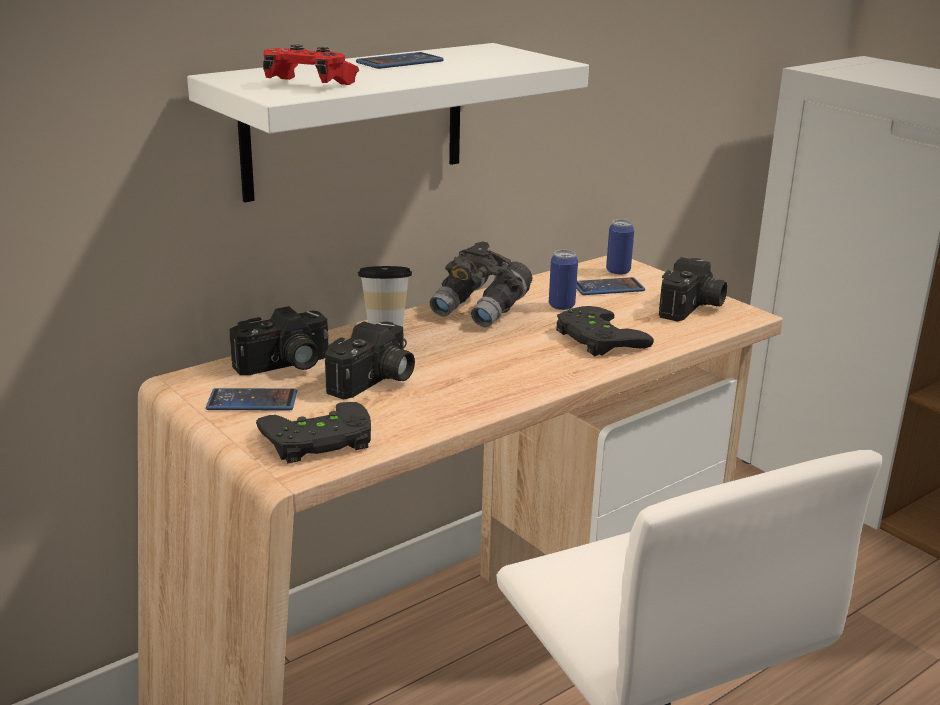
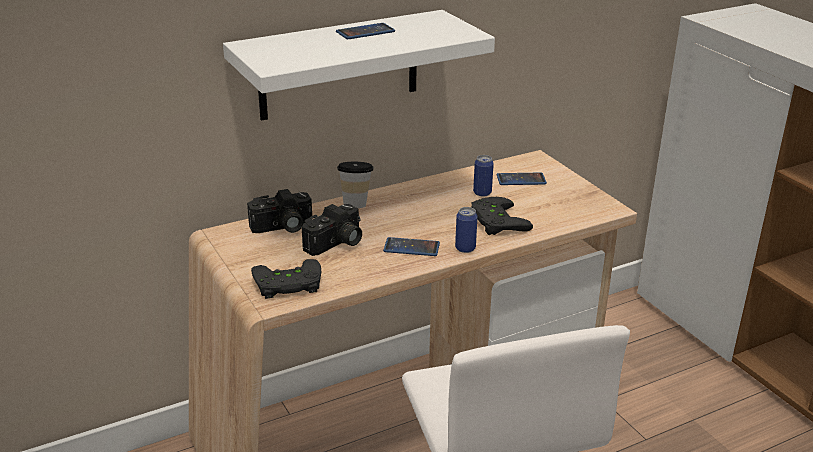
camera: 10 degrees right, 5 degrees up
(252, 401) = (255, 252): phone -> phone (411, 247)
(309, 84) = (295, 55): red game controller -> none
(481, 310) = (425, 193): grey binoculars -> none
(618, 271) = (534, 166): can -> can (465, 248)
(692, 308) = (574, 200): camera -> none

